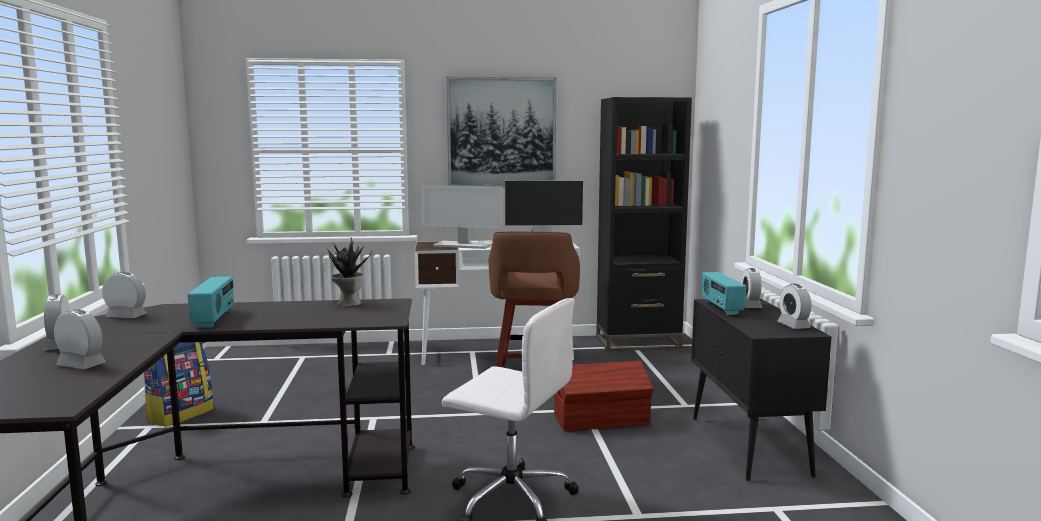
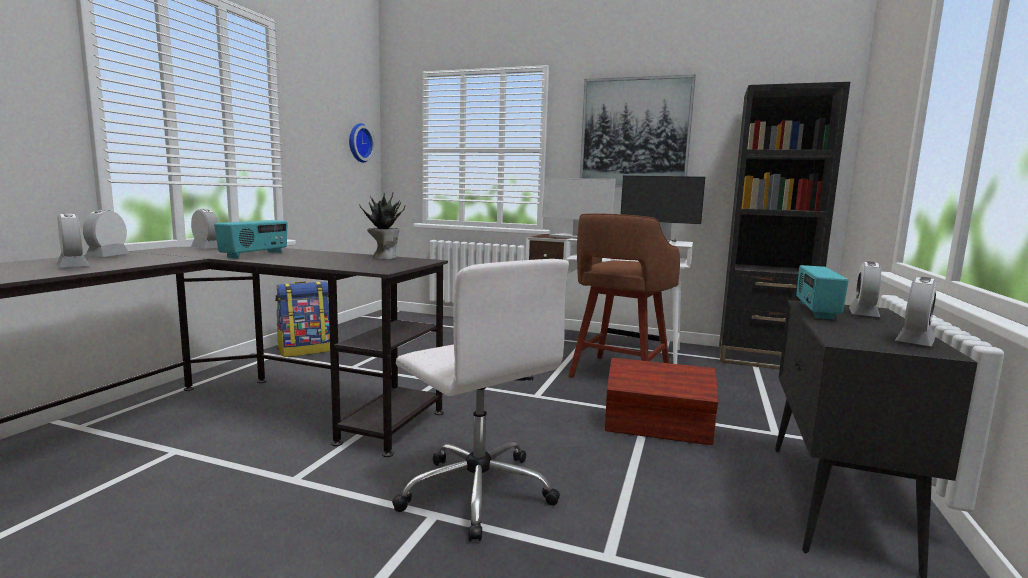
camera: 25 degrees right, 0 degrees up
(174, 148) = (358, 143): none -> wall clock
(793, 326) = (914, 341): alarm clock -> alarm clock turned 150 degrees counterclockwise

